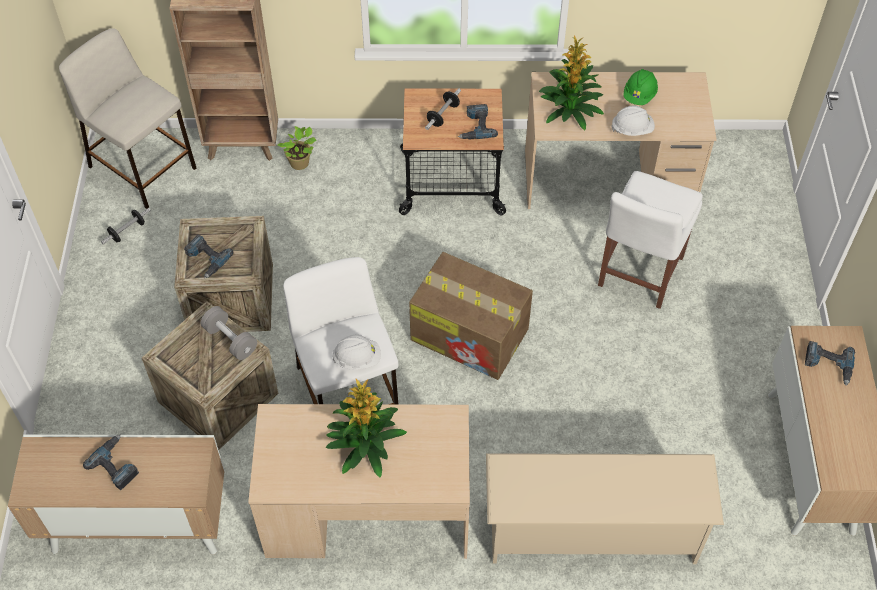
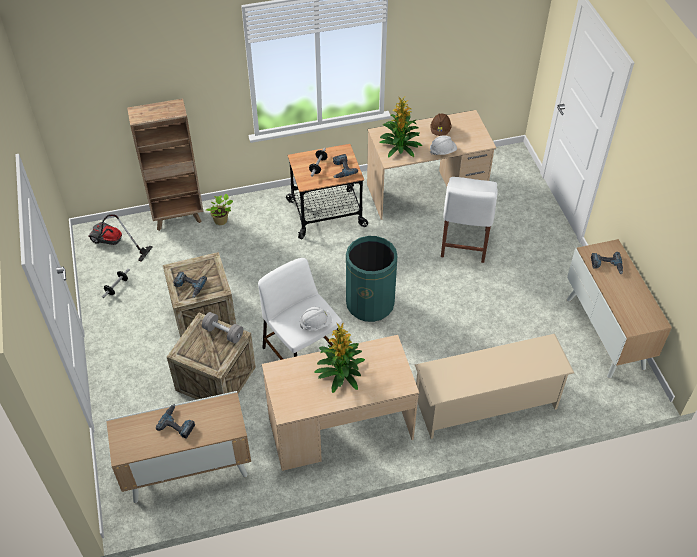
camera: 15 degrees left, 5 degrees down
(143, 168) = (114, 244): beige stool -> vacuum cleaner
(471, 335) = (370, 303): cardboard box -> green trash can
(639, 95) = (440, 130): green hard hat -> brown hard hat

